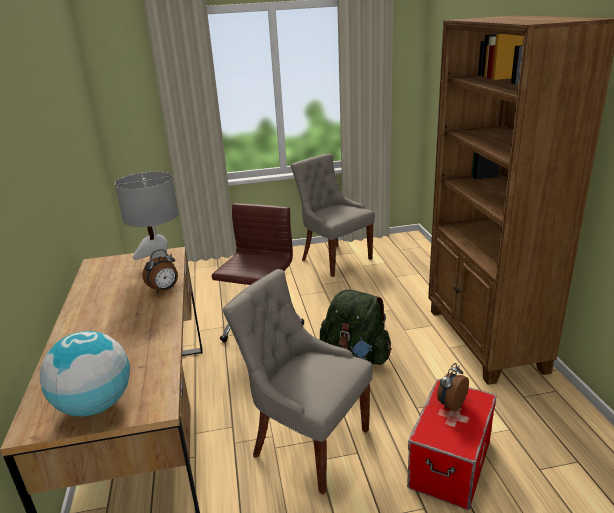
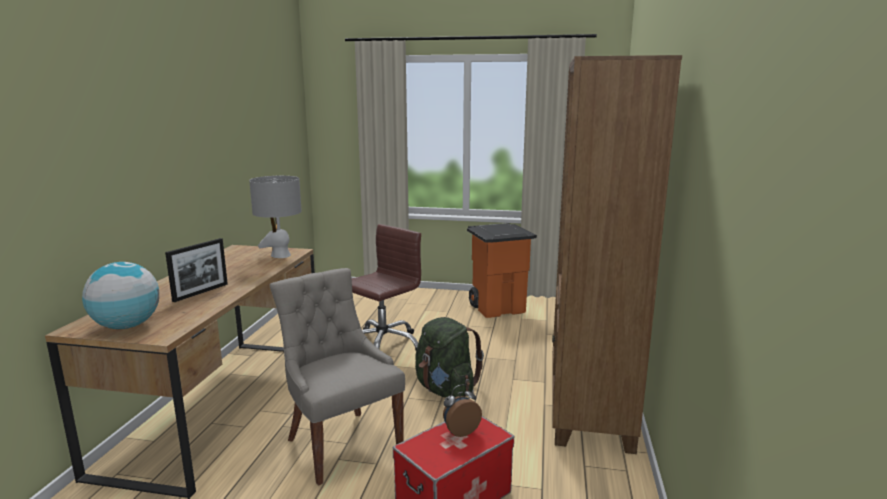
camera: 20 degrees right, 10 degrees down
(128, 334) = (201, 292): none -> picture frame
(164, 290) = (261, 272): alarm clock -> none
(334, 259) = (498, 308): grey chair -> orange trash can

